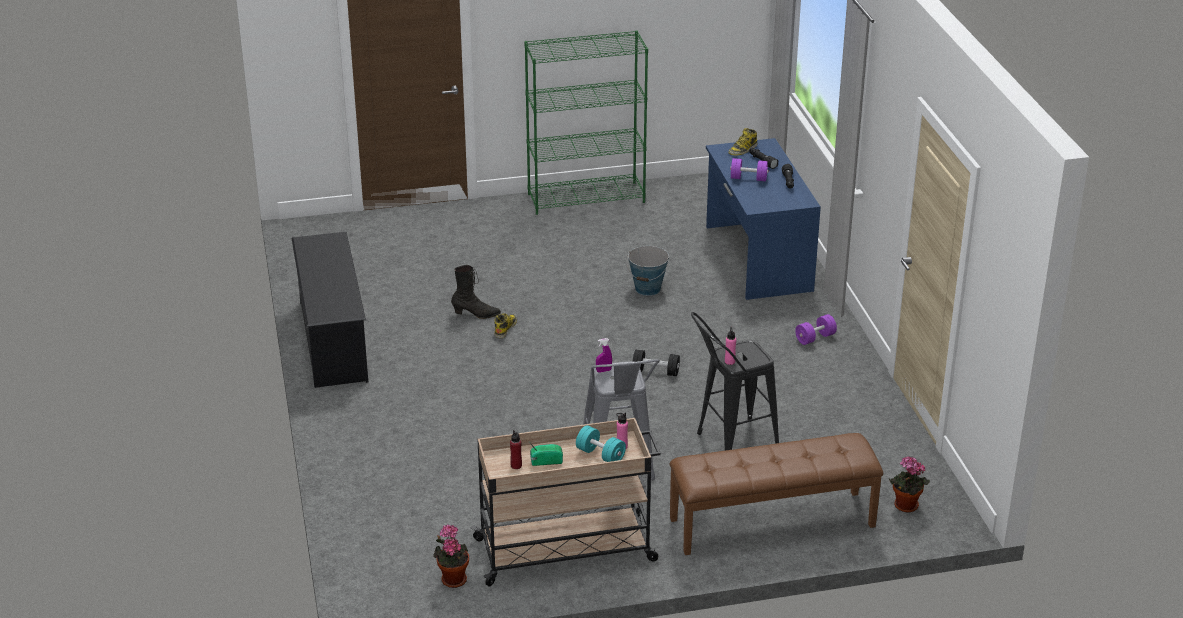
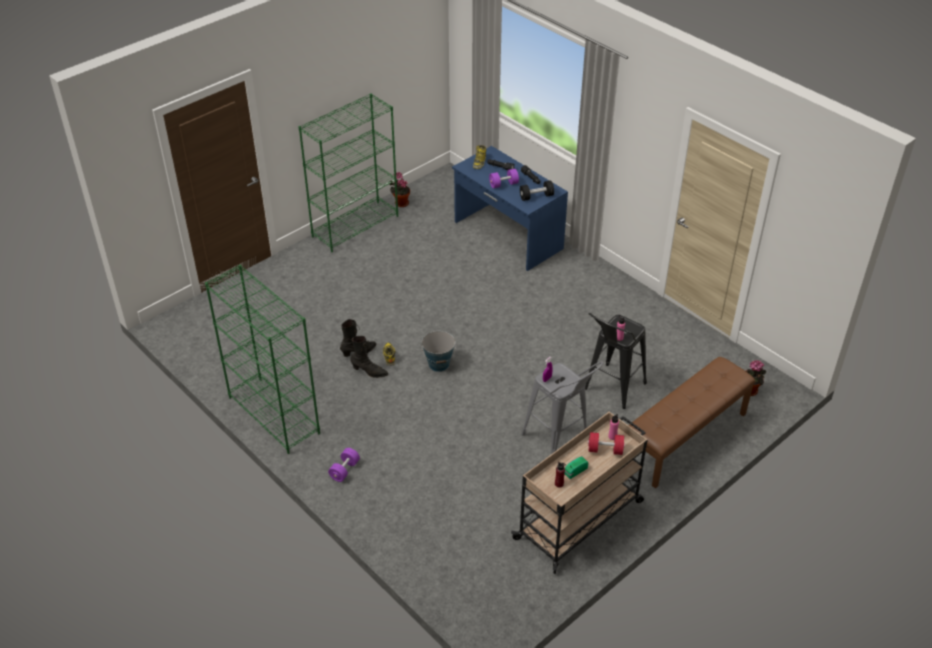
camera: 30 degrees left, 10 degrees up
(333, 340) = (273, 415): black shoe rack -> green bookcase
(452, 578) = (526, 579): potted plant -> potted plant (400, 203)
(469, 336) = (369, 372): none -> black boot
(600, 455) = (605, 450): turquoise dumbbell -> red dumbbell
(648, 289) = (458, 286): bucket -> bucket (439, 364)
(655, 371) = (517, 350): black dumbbell -> black dumbbell (536, 196)
(815, 338) = (594, 284): purple dumbbell -> purple dumbbell (344, 470)

